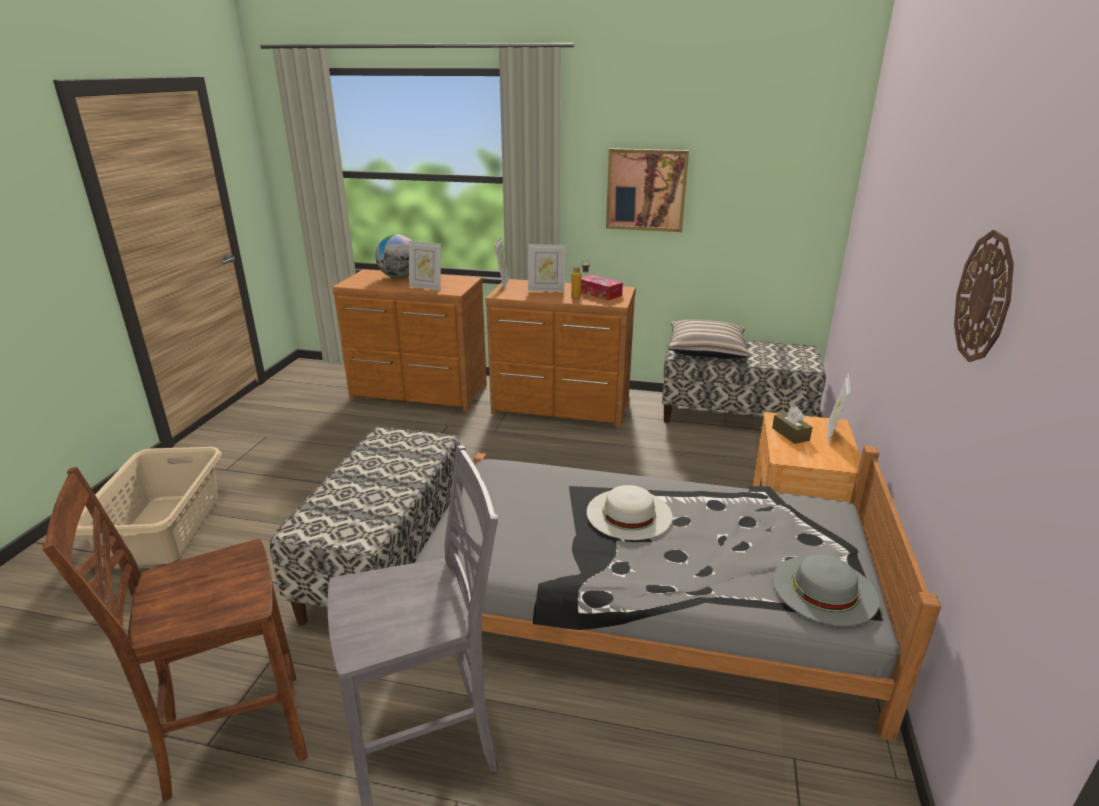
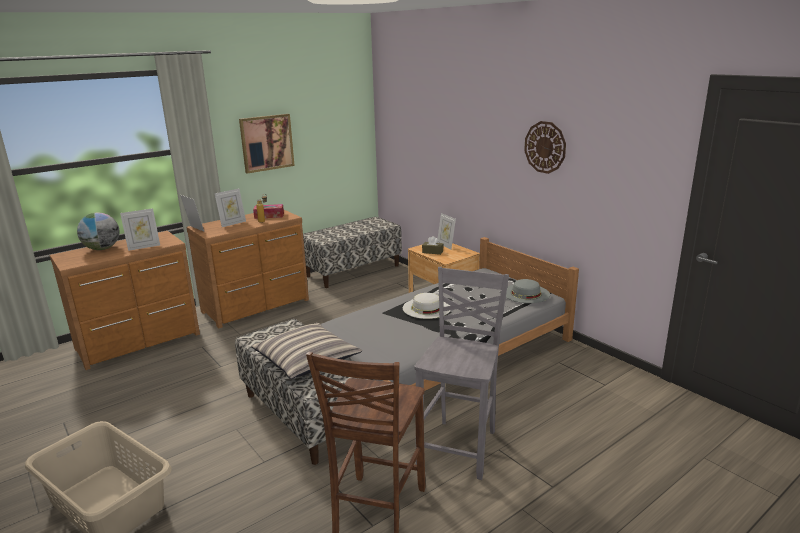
camera: 50 degrees left, 5 degrees down
(707, 349) = (332, 234): pillow -> pillow (307, 360)

